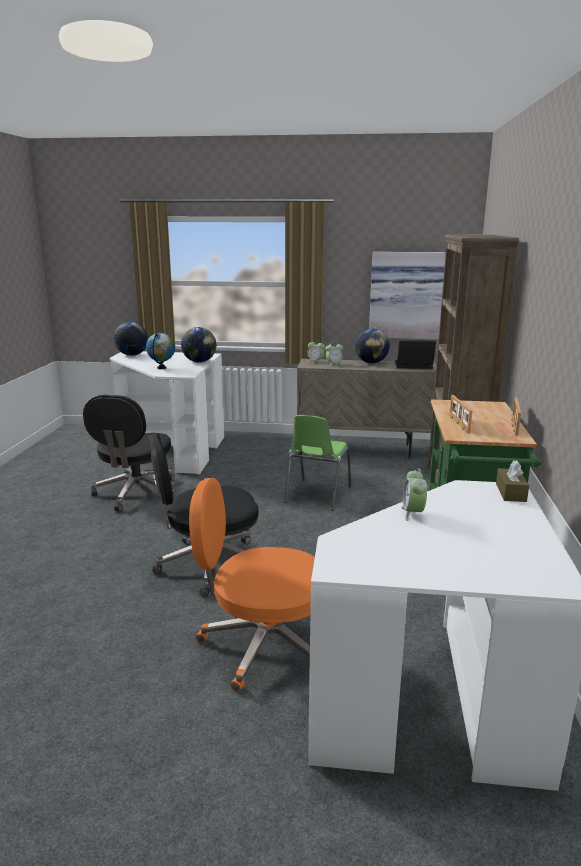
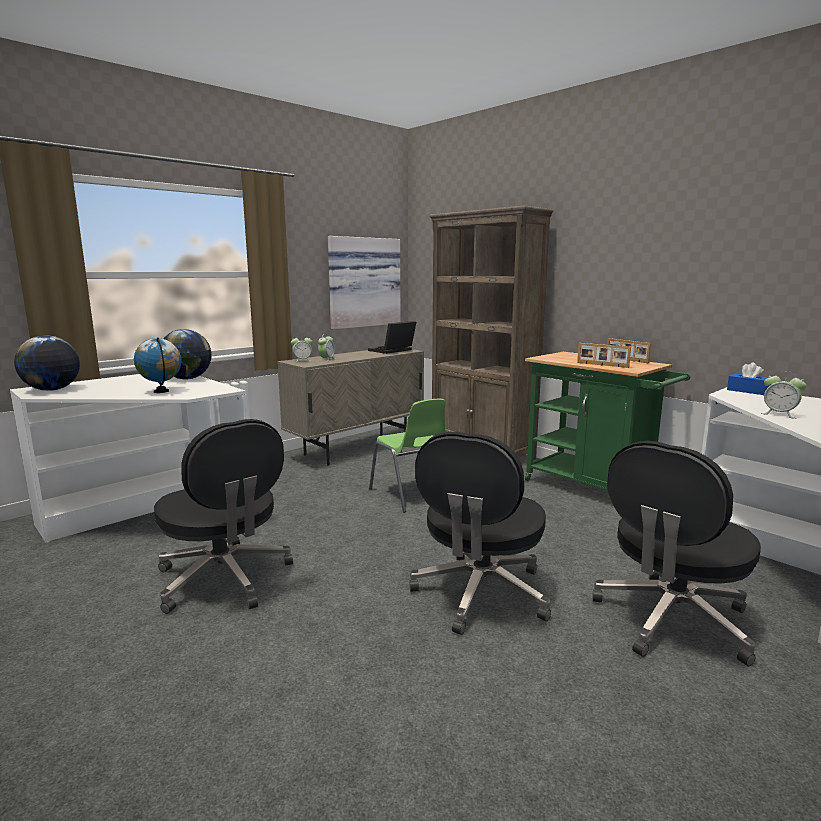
camera: 50 degrees left, 5 degrees down
(263, 644) = (671, 620): orange office chair -> black office chair
(371, 362) = (352, 354): globe -> none
(510, 492) = (748, 391): brown tissue box -> blue tissue box

